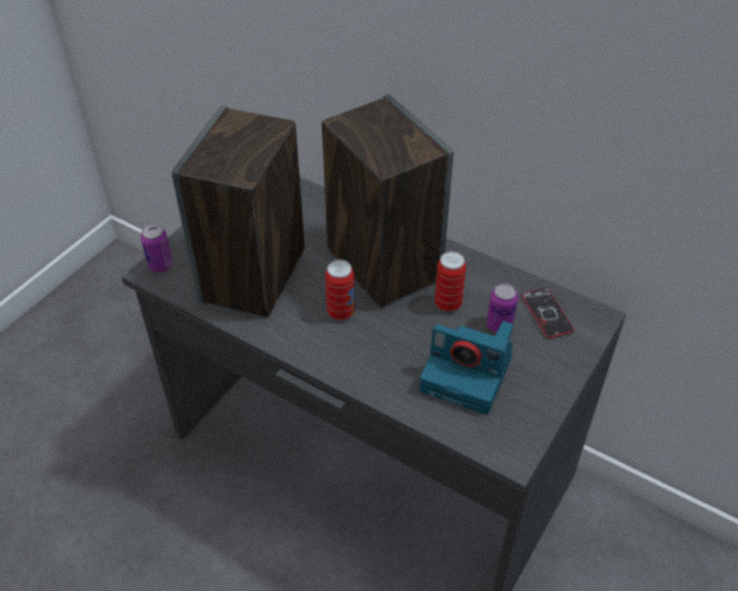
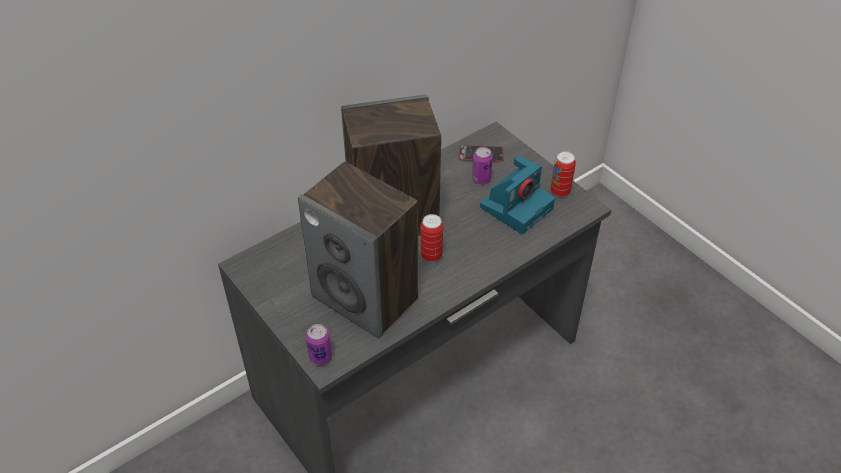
camera: 70 degrees left, 0 degrees up
(448, 304) = (450, 197): can -> can (560, 191)

